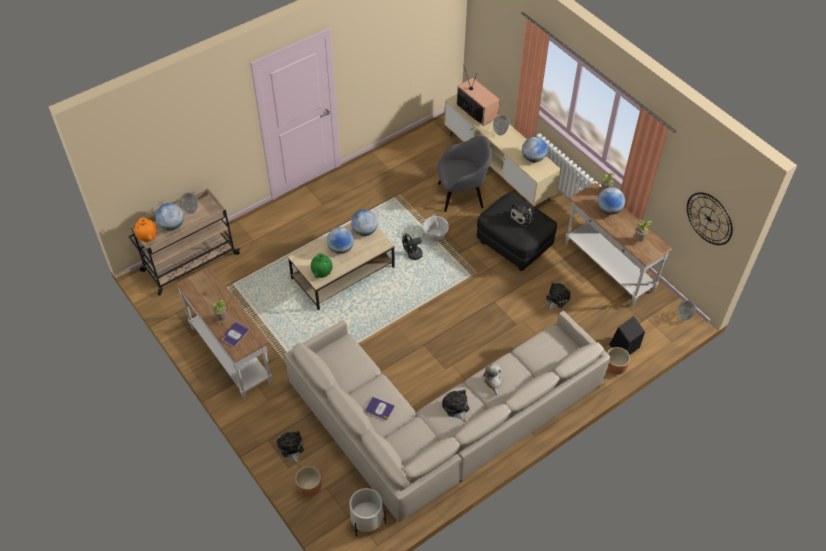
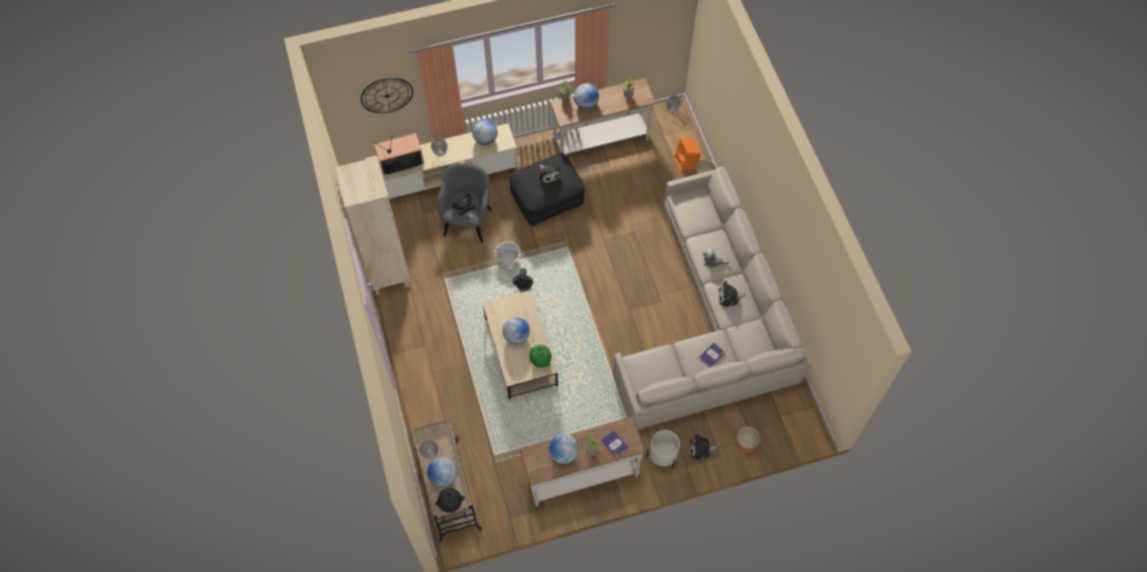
camera: 70 degrees left, 10 degrees up
(148, 238) = (451, 504): orange vase -> black vase
(364, 231) = (503, 309): globe -> globe (563, 453)
(367, 522) = (790, 408): white planter -> white planter (662, 456)
(383, 159) = (388, 273): none -> beige bookcase
(556, 299) = (619, 191): plush toy -> plush toy (464, 208)
(623, 347) = (686, 163): black speaker -> orange speaker
(709, 218) = (661, 33): wall clock -> wall clock (387, 95)

